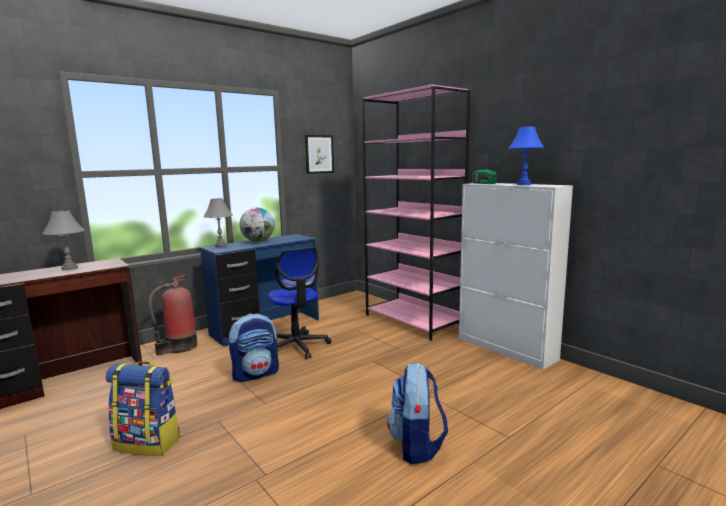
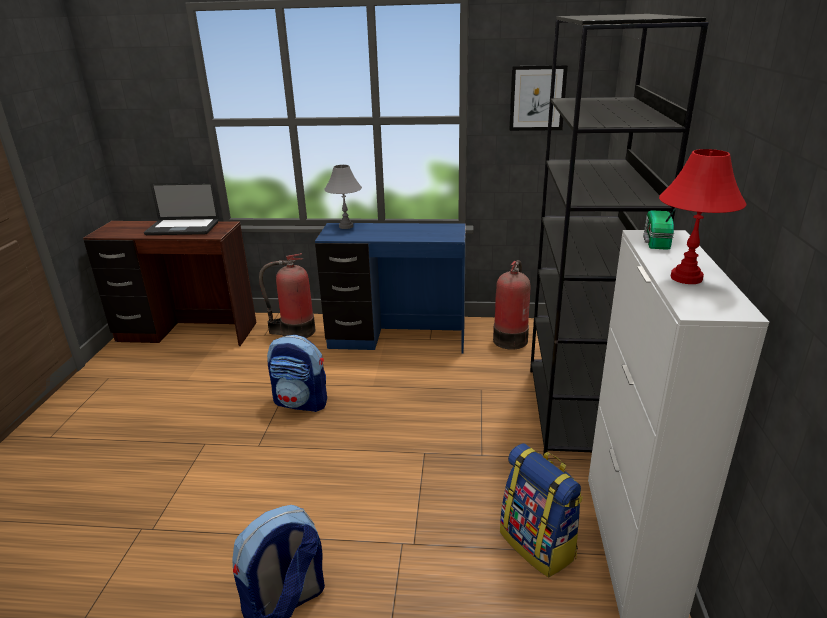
camera: 45 degrees right, 15 degrees up
(69, 268) = (182, 228): grey table lamp -> laptop
(148, 443) = (144, 435): backpack -> backpack (538, 545)
(258, 241) = (394, 228): globe -> none
(296, 346) = (385, 384): office chair -> none
(334, 307) = (511, 339): none -> fire extinguisher
(413, 321) = (575, 413): pink bookcase -> black bookcase
(523, 184) = (686, 277): blue table lamp -> red table lamp

